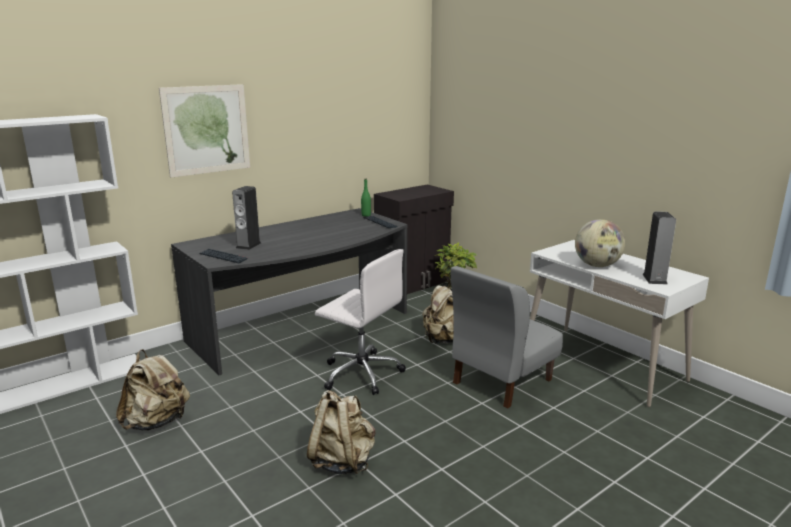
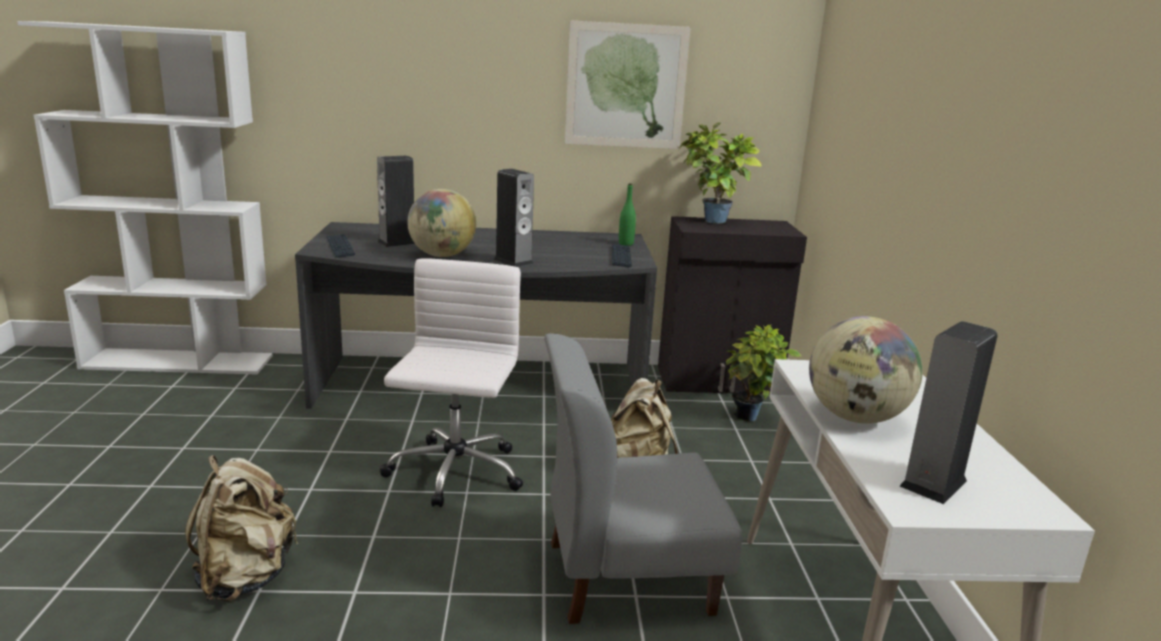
camera: 35 degrees right, 0 degrees up
(157, 422) = (171, 434): beige backpack -> none
(207, 130) = (397, 72): picture -> picture (626, 86)
(293, 246) = (442, 255): none -> globe
(337, 239) = (513, 261): none -> speaker
(361, 373) = (454, 473): white office chair -> white office chair turned 150 degrees counterclockwise
(399, 193) = (710, 222): none -> potted plant

